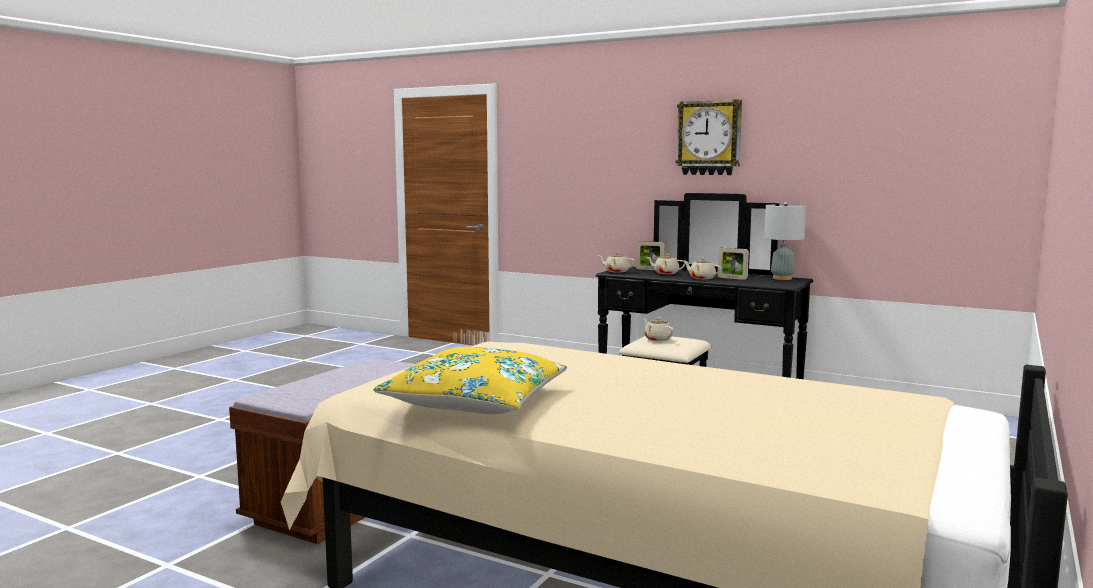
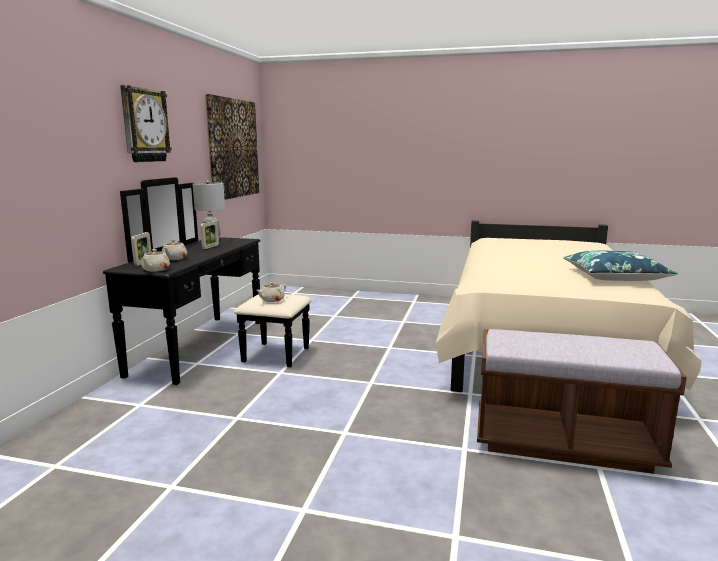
camera: 105 degrees left, 5 degrees up
(476, 401) = (614, 277): yellow pillow -> blue pillow
(701, 278) = (209, 252): beige teapot -> none
(916, 162) = (233, 148): none -> picture

